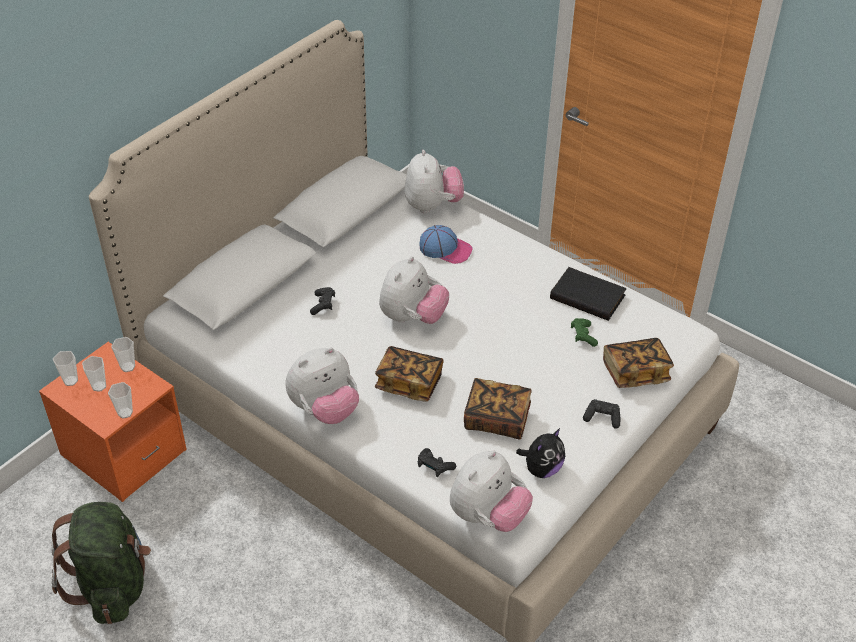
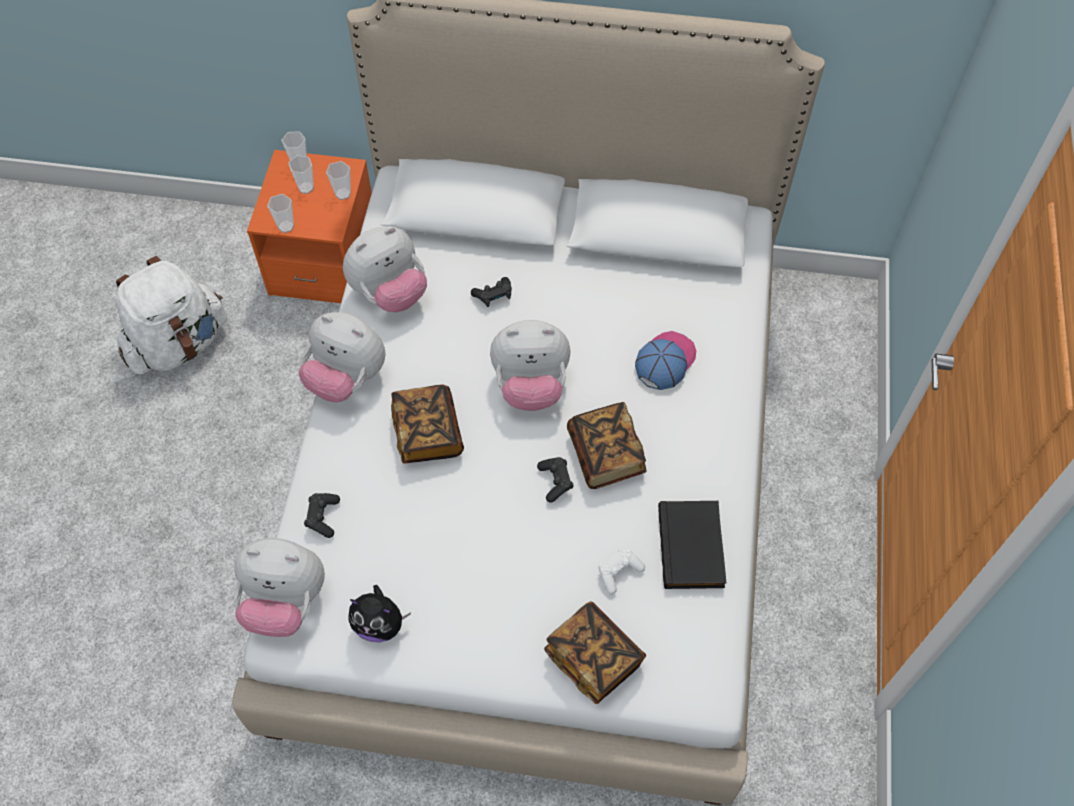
camera: 60 degrees right, 15 degrees up
(112, 585) = (179, 344): green backpack -> white backpack
(432, 205) = (730, 310): plush toy -> plush toy (389, 293)
(445, 249) = (665, 361): cap -> cap turned 135 degrees counterclockwise
(497, 419) = (423, 544): book -> book (606, 455)
(583, 336) = (618, 572): green game controller -> white game controller
(602, 418) = (496, 653): black game controller -> black game controller (555, 481)

